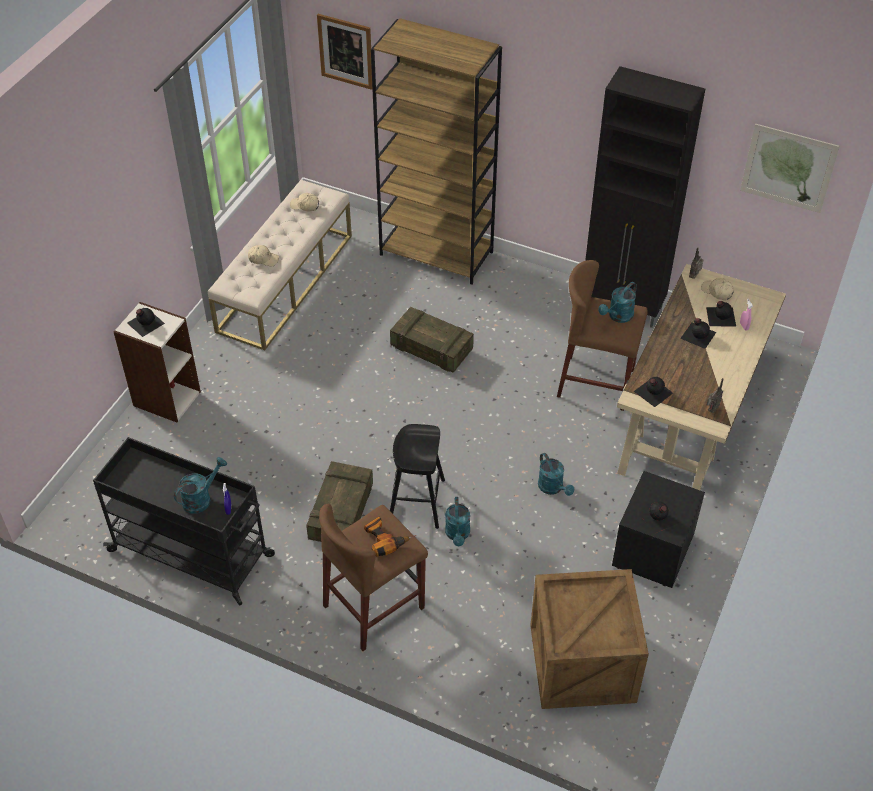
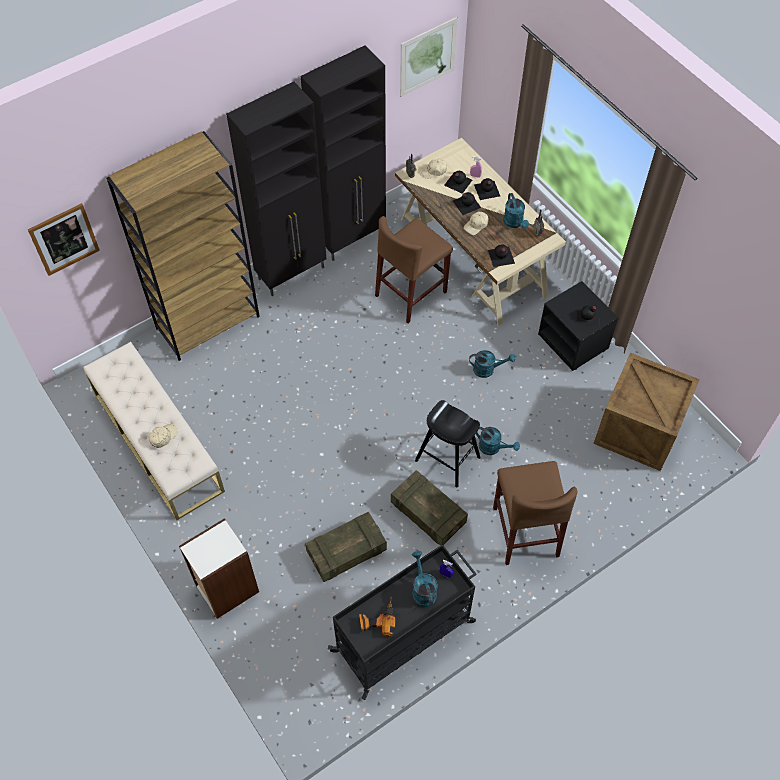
camera: 60 degrees left, 10 degrees up
(145, 323) = (209, 552): black bottle -> black bottle (486, 190)
(305, 206) = (121, 378): beige cap -> beige cap (476, 225)
(386, 538) = (534, 480): power drill -> power drill (377, 620)
(431, 349) = (307, 376): crate -> crate (347, 552)
(542, 284) = (292, 273): none -> black cabinet
(618, 317) = (416, 238): turquoise watering can -> turquoise watering can (514, 223)

